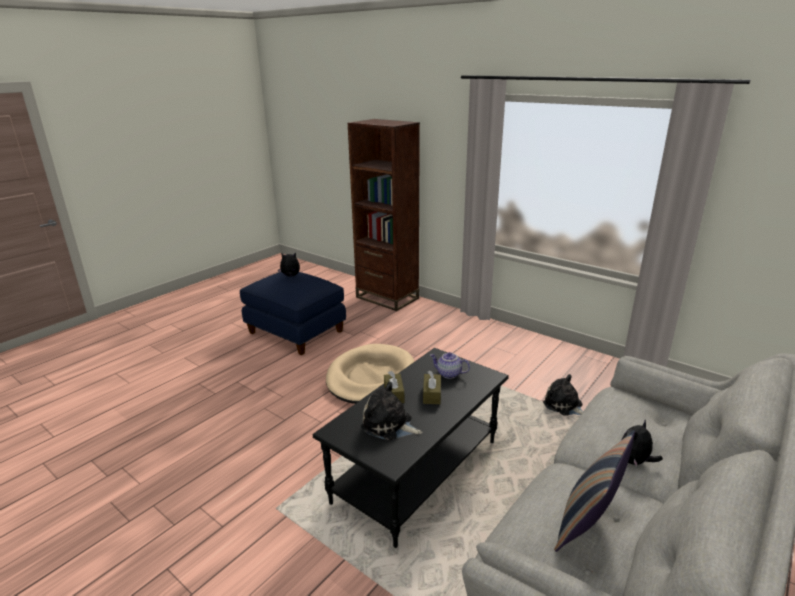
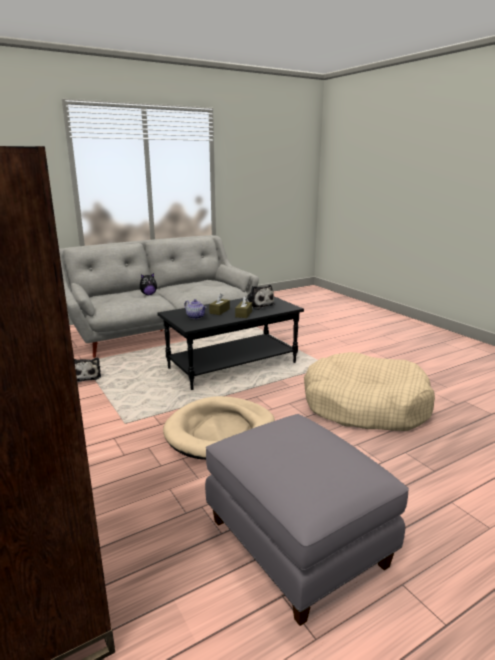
camera: 160 degrees left, 5 degrees down
(237, 437) = (364, 406): none -> beige dog bed
(290, 276) = (299, 463): plush toy -> none
(297, 332) = (295, 543): blue ottoman -> grey ottoman
(587, 523) = (199, 286): pillow -> none

